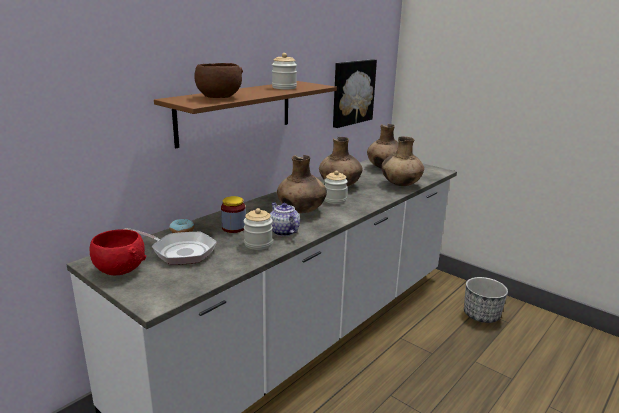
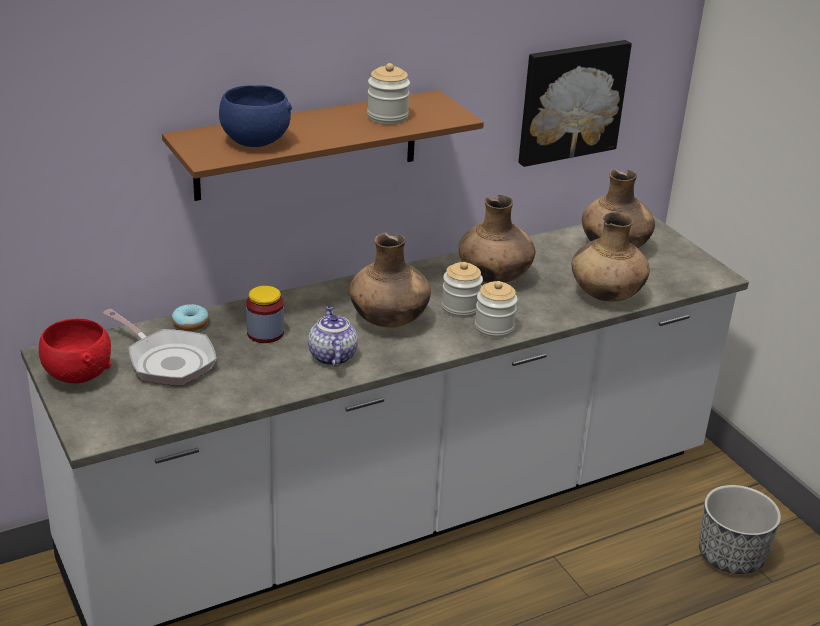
camera: 20 degrees right, 10 degrees up
(218, 97) = (254, 141): brown bowl -> blue bowl
(258, 244) = (280, 371): jar -> jar (494, 328)

